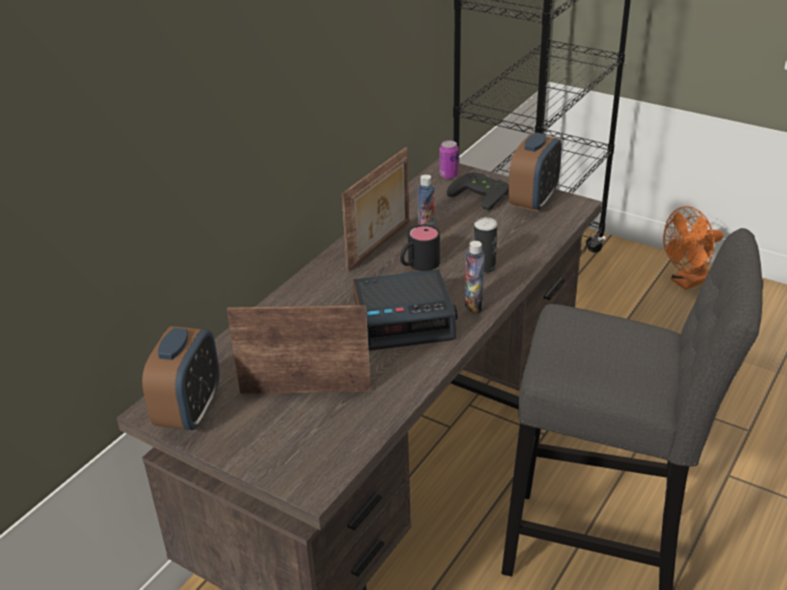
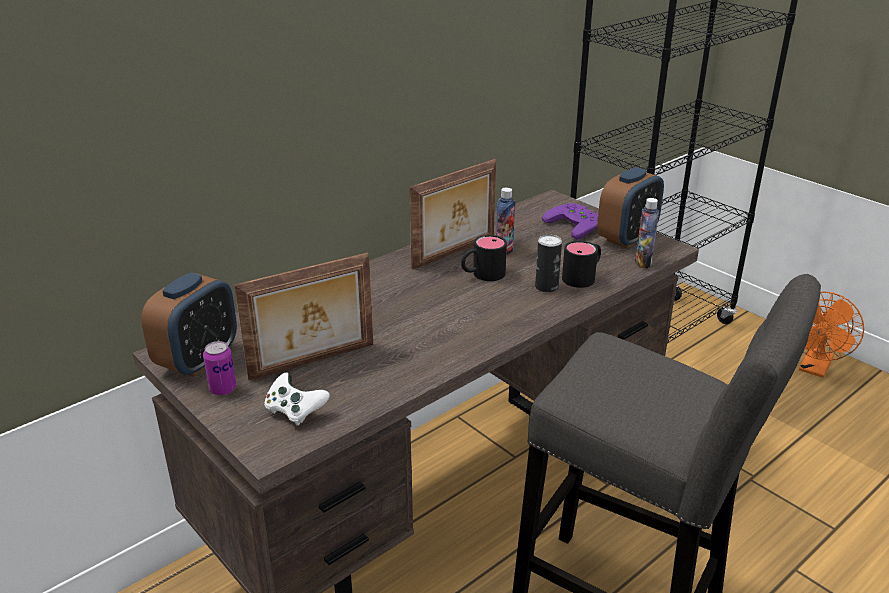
camera: 15 degrees right, 5 degrees down
(305, 390) = (313, 362): picture frame -> picture frame turned 135 degrees clockwise
(316, 443) = (295, 411): none -> white game controller
(404, 319) = (443, 319): alarm clock -> none
(448, 175) = (553, 205): can -> can (223, 389)
(473, 305) = (517, 319): bottle -> bottle (643, 262)
(482, 194) = (578, 224): black game controller -> purple game controller
(512, 249) = (583, 276): none -> black mug
(687, 282) = (814, 368): orange fan -> orange fan turned 45 degrees counterclockwise

